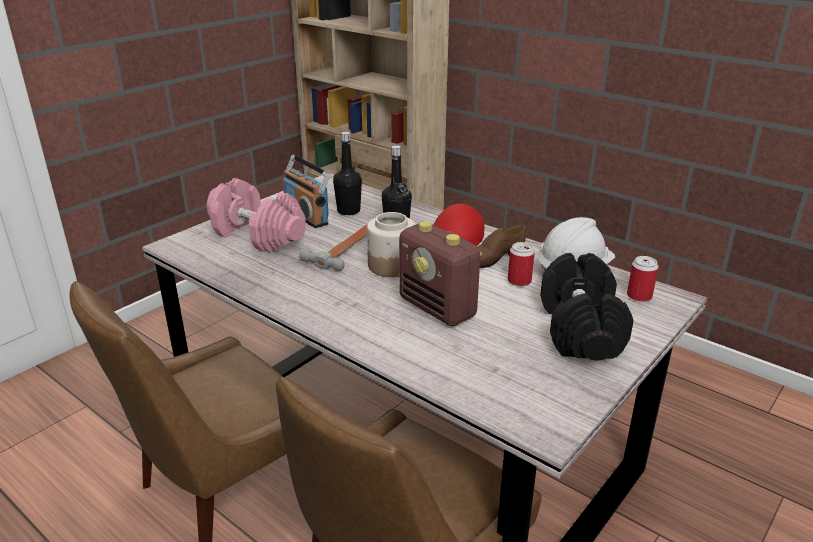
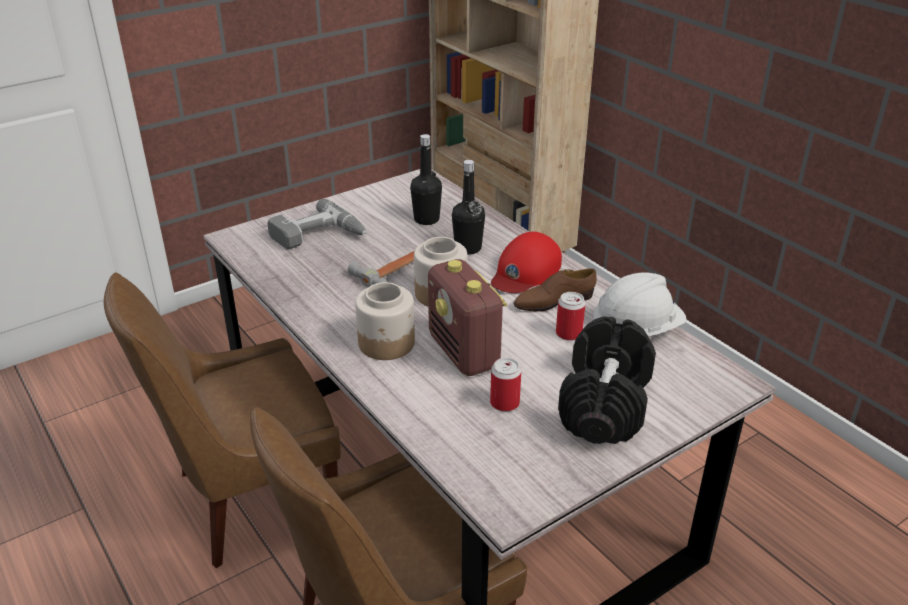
camera: 15 degrees right, 5 degrees up
(256, 235) = (319, 237): pink dumbbell -> power drill
(306, 216) = (380, 220): radio -> none
(363, 311) = (387, 344): none -> jar
(639, 296) = (695, 373): can -> can (504, 403)

